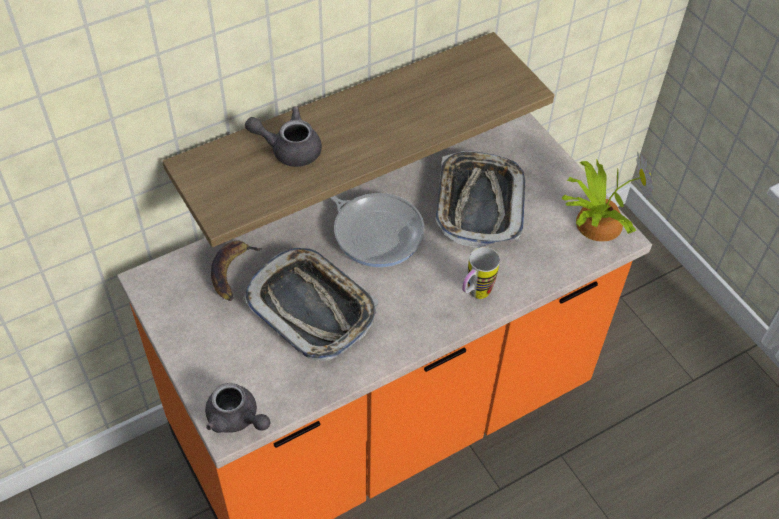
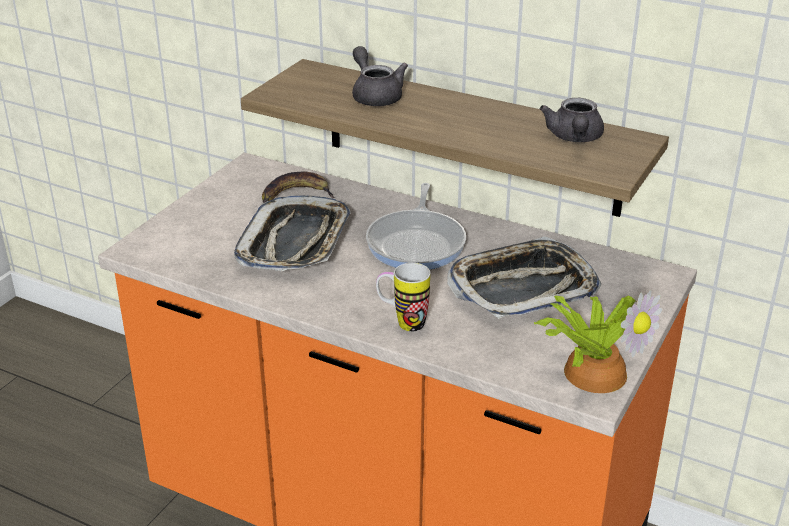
camera: 60 degrees right, 20 degrees down
(237, 419) = (147, 249): grey teapot -> grey teapot (574, 138)

